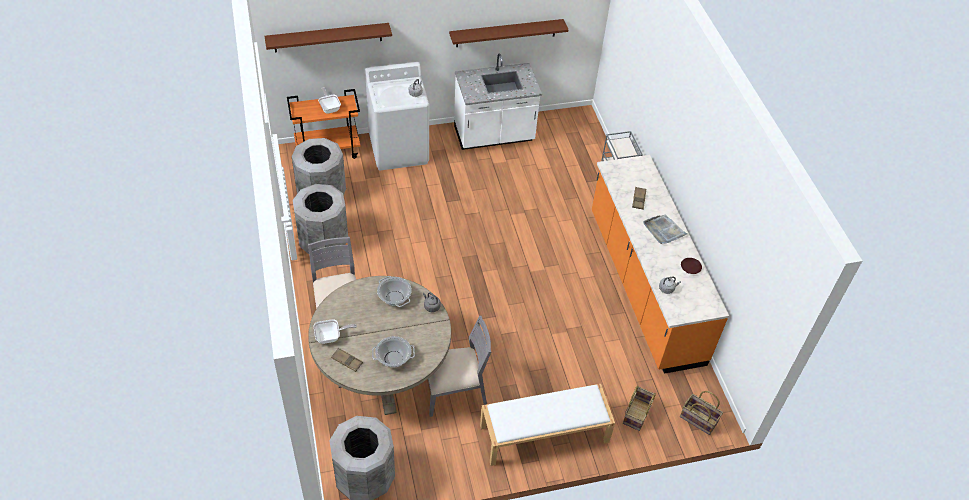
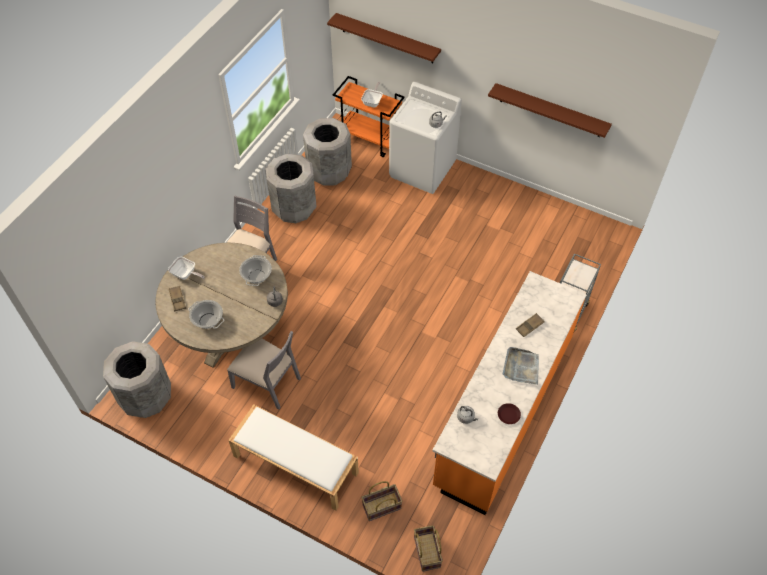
camera: 45 degrees right, 5 degrees up
(494, 136) = (511, 202): white counter -> none

